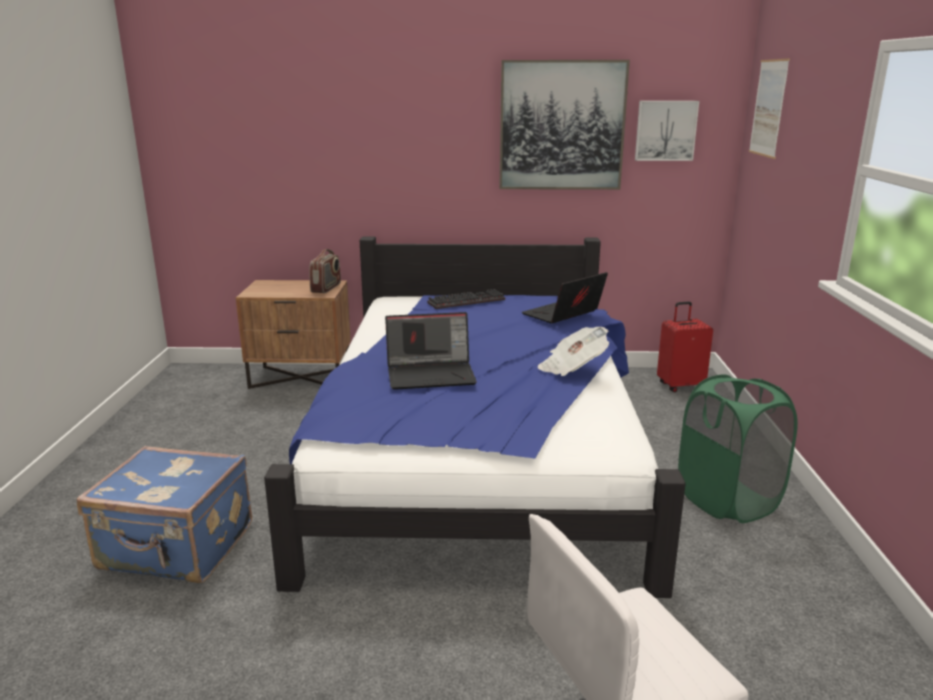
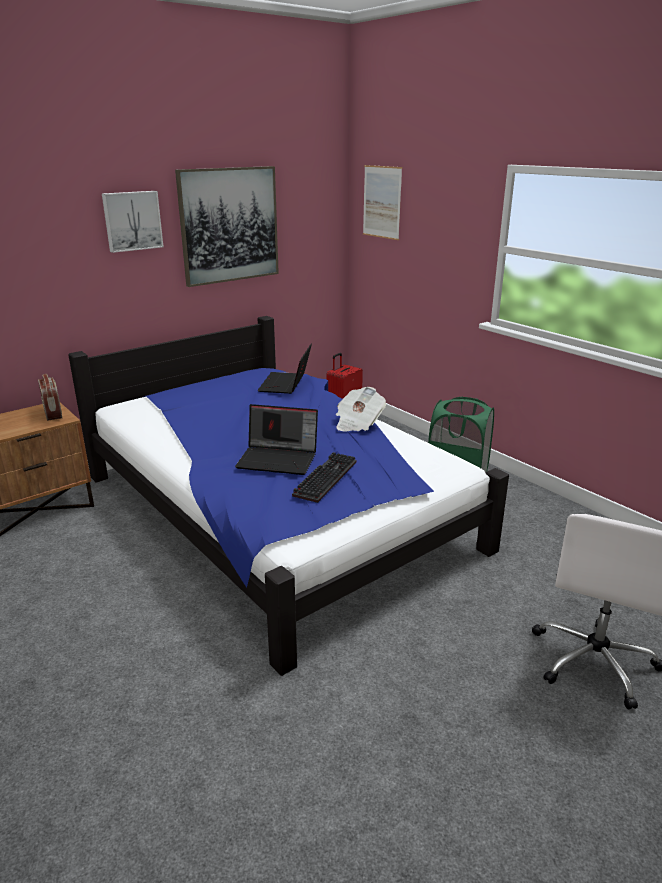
camera: 40 degrees left, 5 degrees up
(177, 549) = (150, 695): blue suitcase -> none
(432, 374) = (279, 459): laptop -> laptop turned 60 degrees clockwise
(467, 301) = (195, 392): keyboard -> keyboard (324, 477)
(665, 130) = (301, 222): picture -> picture (132, 221)

